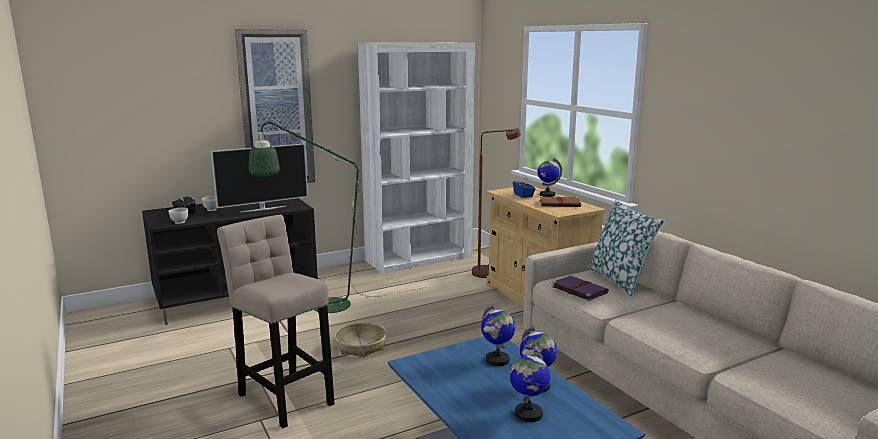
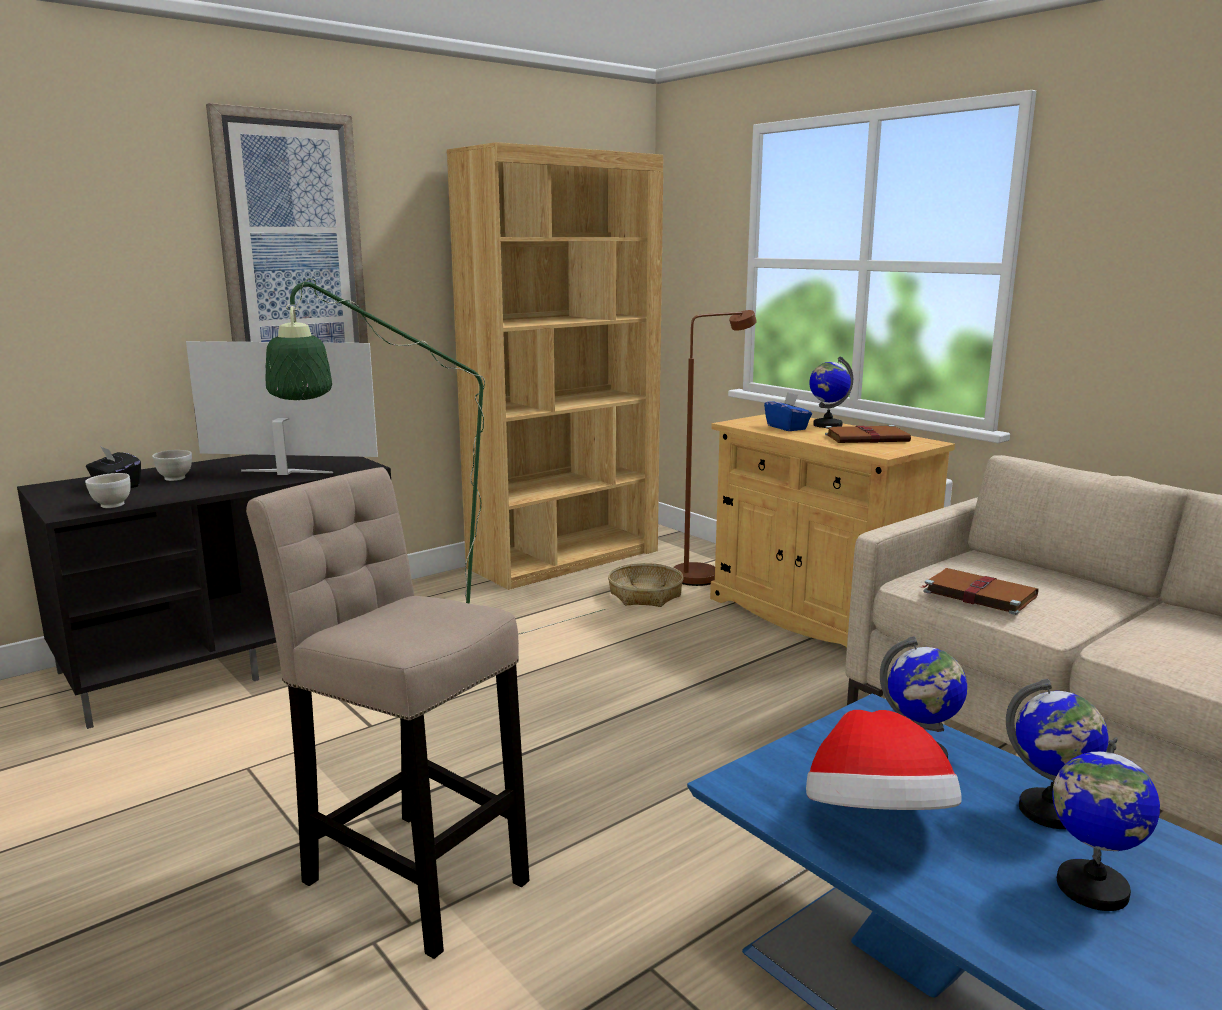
camera: 10 degrees left, 0 degrees up
(263, 209) = (286, 472): television -> television turned 135 degrees counterclockwise
(360, 346) = (529, 739): basket -> basket (645, 595)
(419, 259) = (565, 559): white bookcase -> brown bookcase
(457, 383) = (876, 823): none -> hat
(578, 289) = (977, 594): purple book -> brown book
(620, 280) = (1033, 571): pillow -> none

